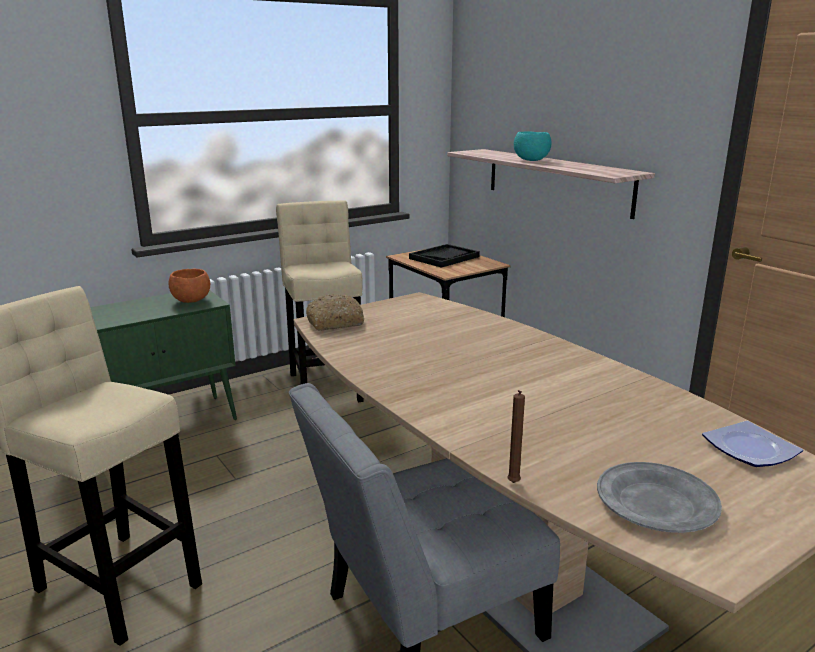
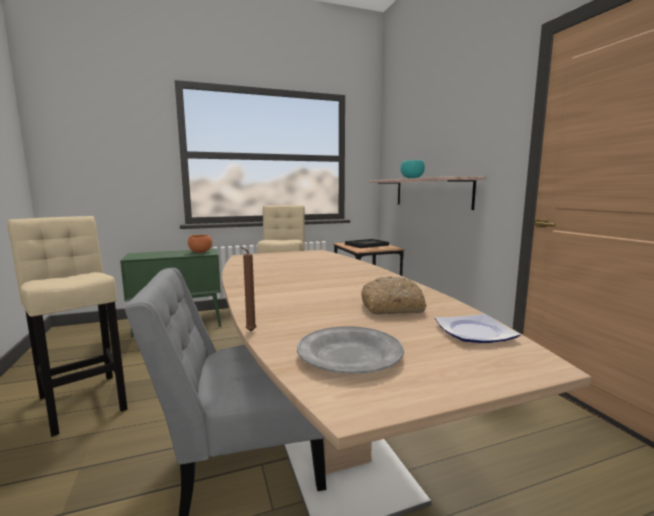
camera: 15 degrees right, 10 degrees down
(336, 322) = (253, 257): bread -> bread (393, 307)

